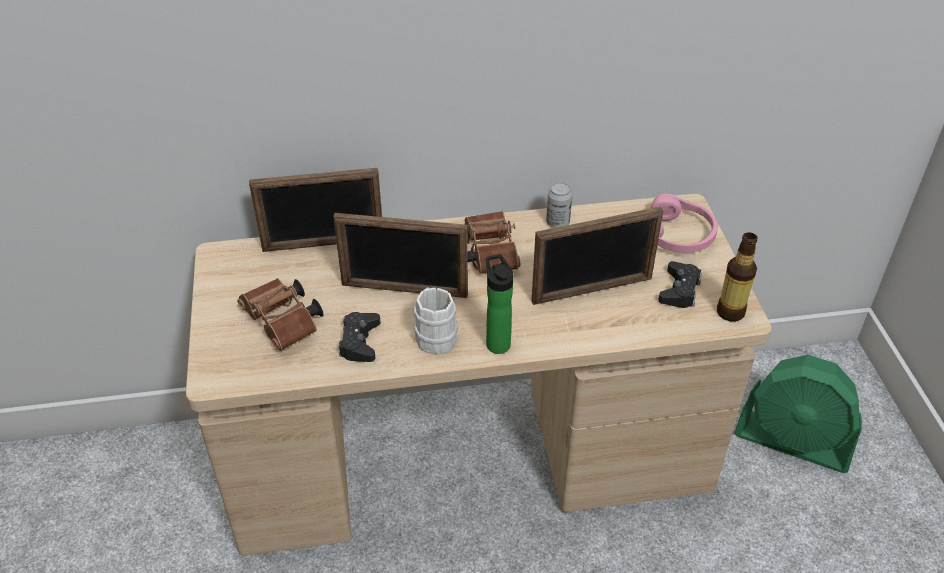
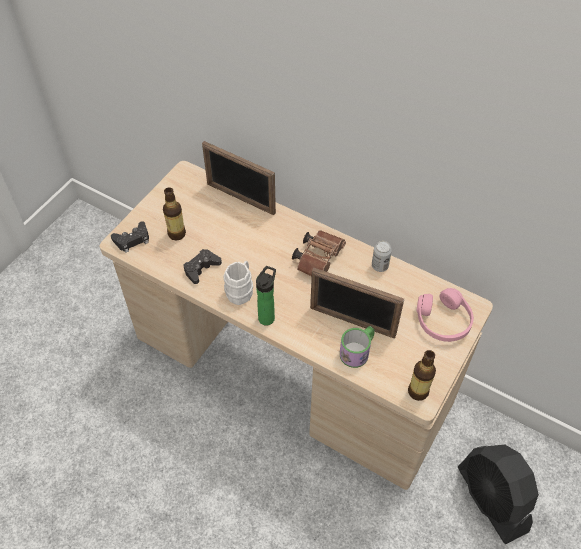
camera: 40 degrees right, 10 degrees up
(284, 324) = (177, 234): brown binoculars -> bottle
(404, 290) = (252, 253): picture frame -> none
(630, 314) = (357, 351): none -> mug
(679, 290) = (403, 357): black game controller -> black game controller (132, 240)
(793, 441) = (491, 499): green fan -> black fan

